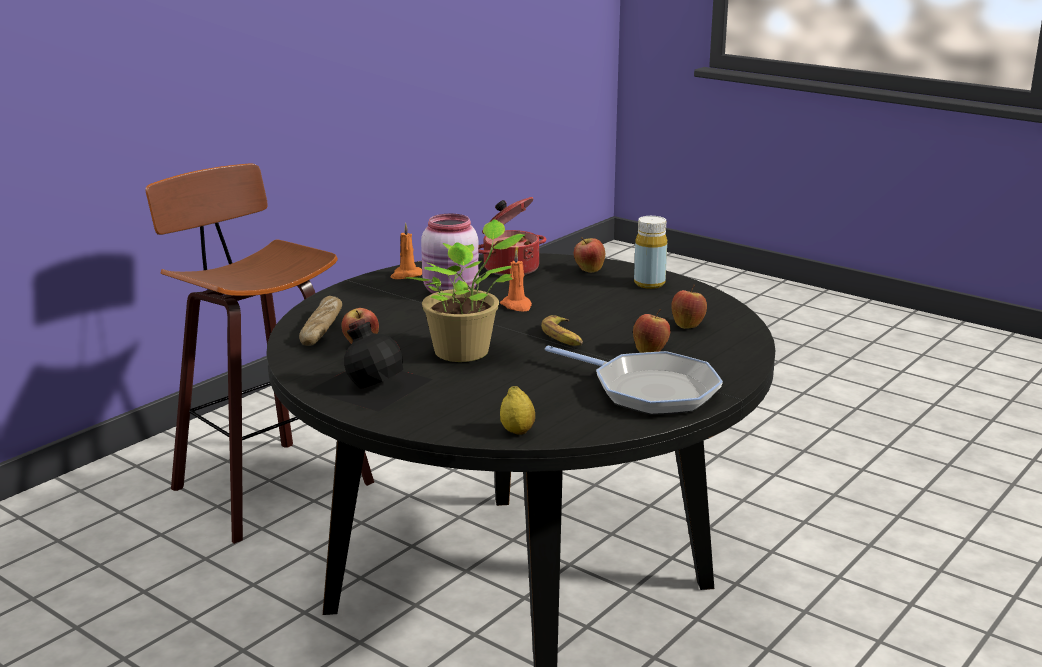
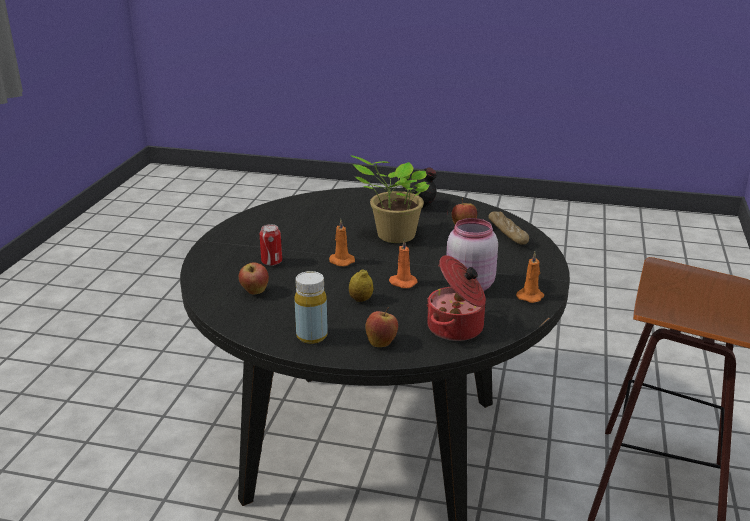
camera: 155 degrees right, 5 degrees up
(517, 431) = (315, 199): lemon -> lemon (361, 299)
(564, 337) = (340, 261): banana -> orange candle
(649, 391) = (257, 233): frying pan -> none
(650, 351) = (271, 262): apple -> can

